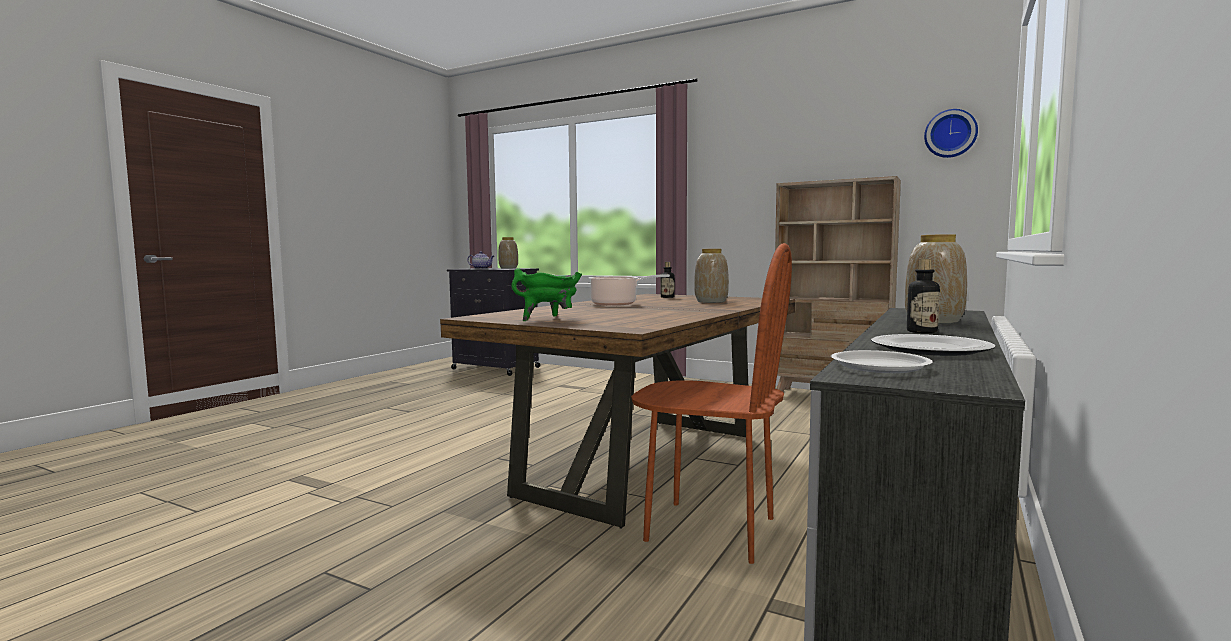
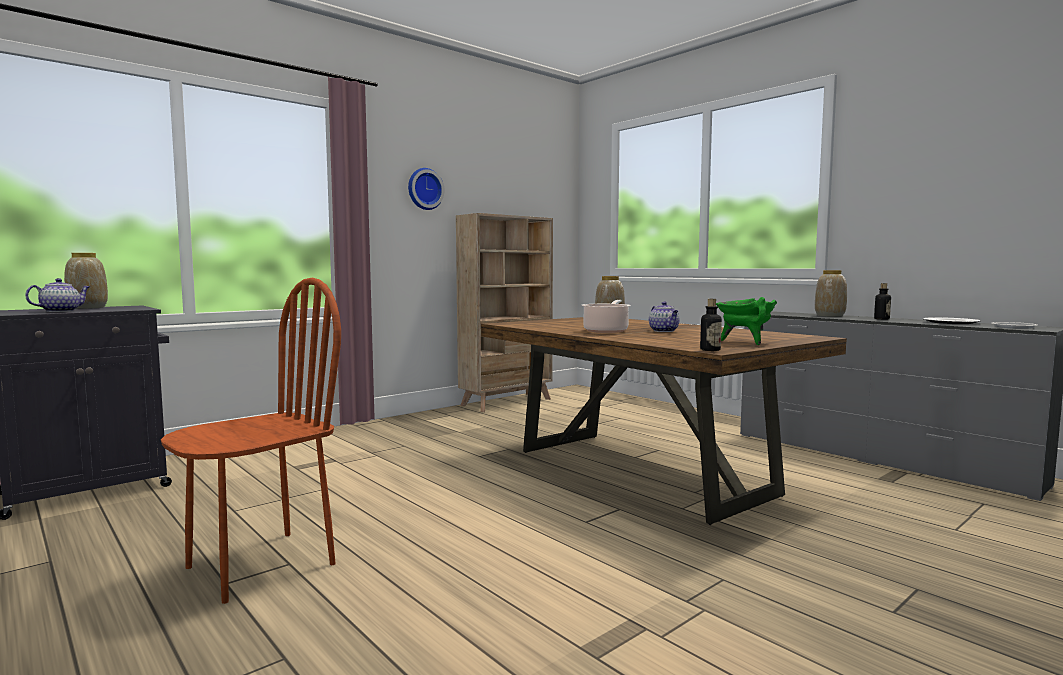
camera: 70 degrees left, 0 degrees up
(637, 309) = (664, 331): none -> teapot
(667, 297) = (546, 323): bottle -> bottle (710, 350)
(710, 529) = (784, 475): brown chair -> brown chair (260, 565)
(950, 134) = (551, 189): wall clock -> wall clock (424, 189)

